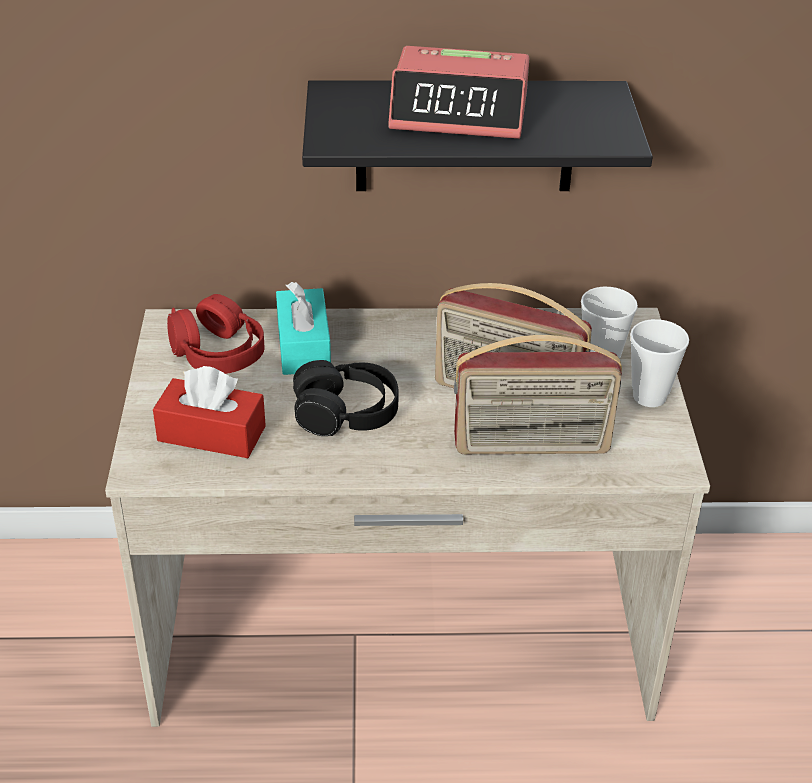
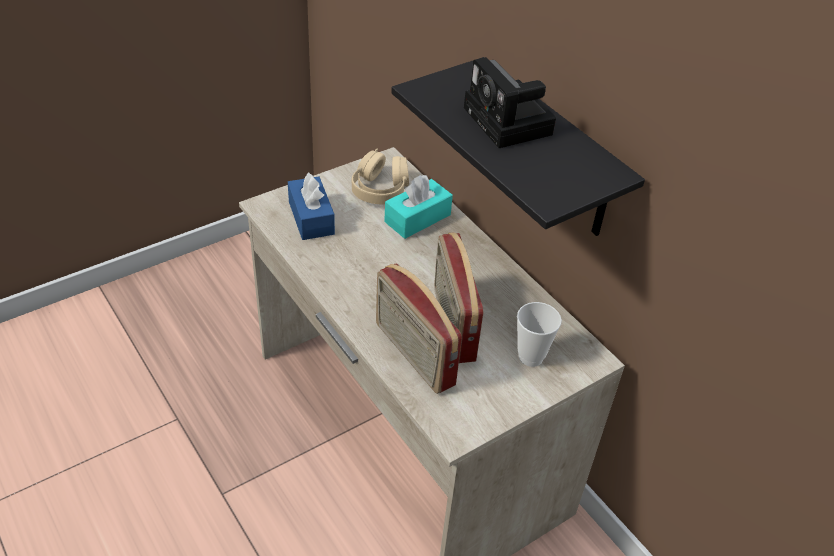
camera: 55 degrees right, 5 degrees up
(211, 434) = (311, 218): red tissue box -> blue tissue box
(218, 353) = (380, 189): red headphones -> beige headphones
(346, 413) = (373, 261): black headphones -> none
(460, 112) = (510, 123): alarm clock -> camera
(649, 396) = (516, 396): cup -> none

